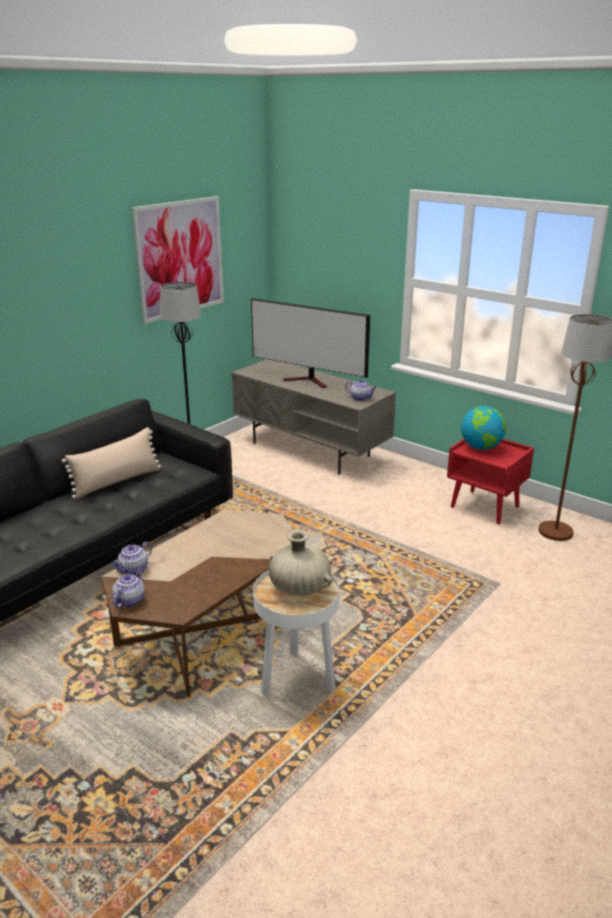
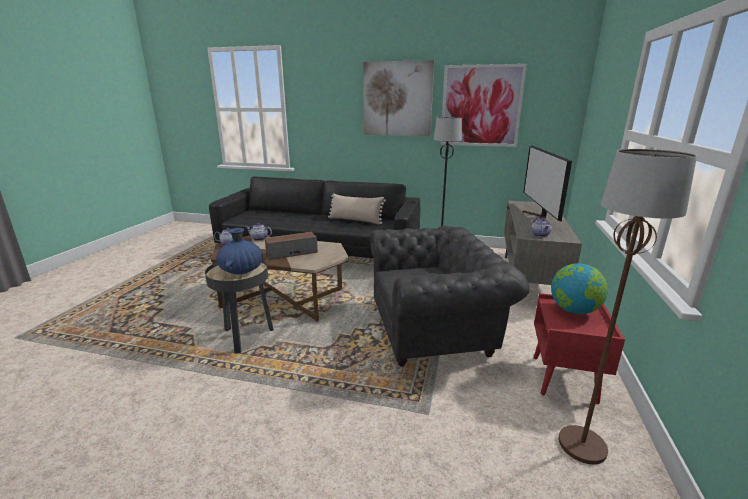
camera: 65 degrees right, 5 degrees down
(76, 268) = (397, 99): none -> picture
(227, 551) = (291, 253): none -> speaker
(296, 678) = (246, 337): white side table -> black side table
(299, 588) = (241, 271): beige vase -> blue vase
(375, 538) = (435, 330): none -> grey armchair

